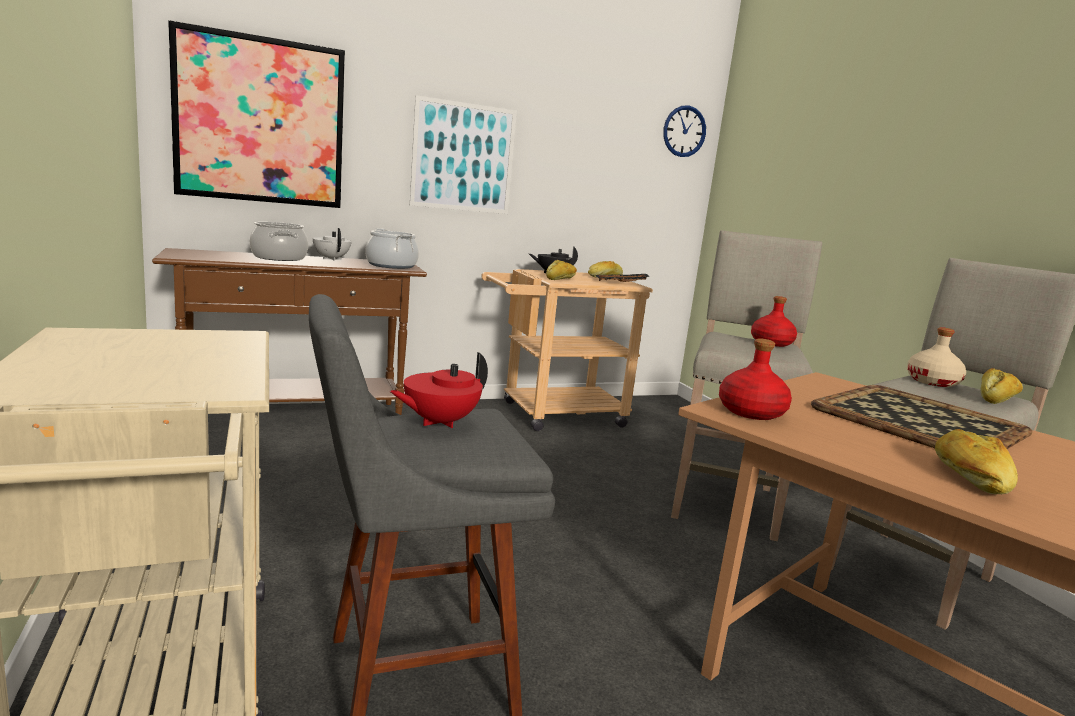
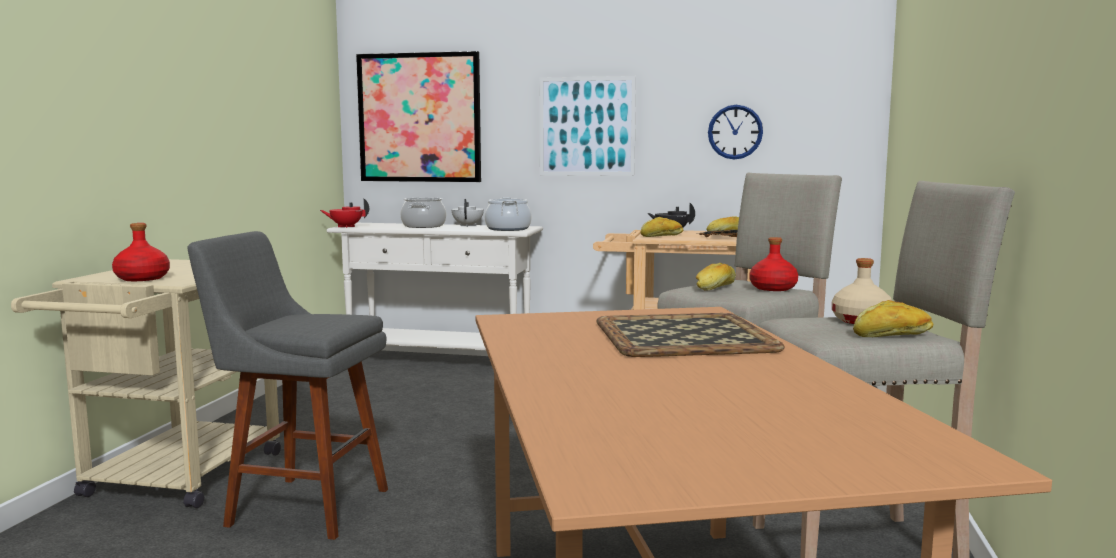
camera: 35 degrees right, 5 degrees down
(297, 416) = (440, 362): brown console table -> white console table
(439, 422) = (310, 316): red teapot -> red teapot (346, 227)
(684, 131) = (839, 67): wall clock -> wall clock (735, 132)
(751, 412) = (526, 320): red bottle -> red bottle (141, 278)
(968, 478) = (572, 360): bread -> bread (715, 288)

